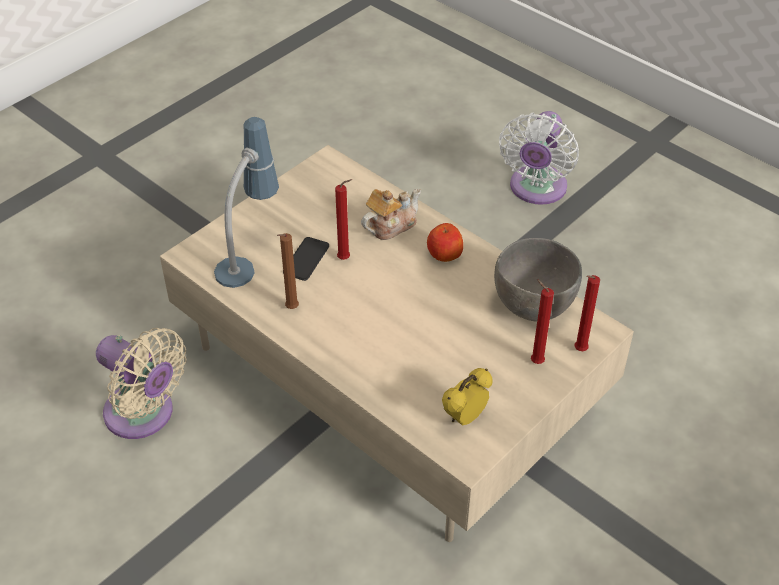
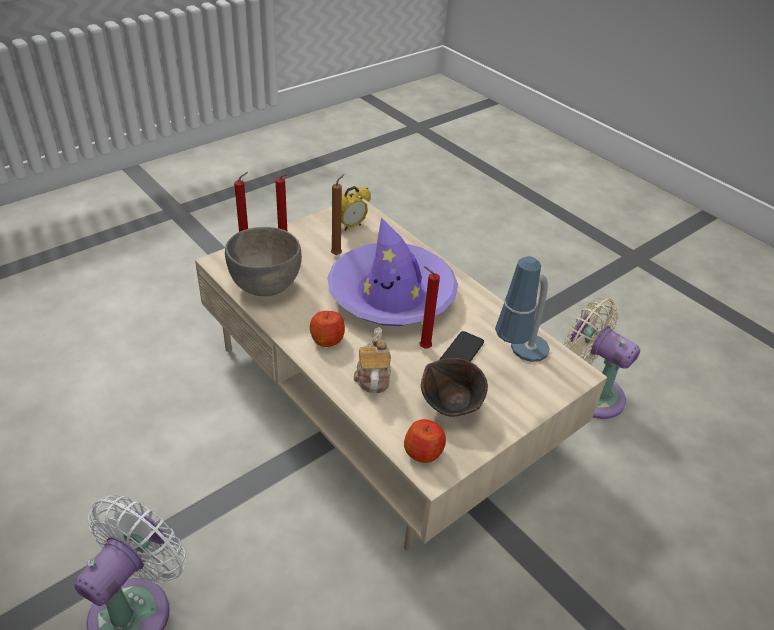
camera: 175 degrees left, 5 degrees down
(290, 309) = (475, 311): brown candle -> brown candle (337, 254)
(314, 209) = (451, 406): none -> brown bowl
(336, 172) = (423, 451): none -> apple
(388, 315) = (392, 295): none -> purple hat
(390, 225) = (372, 375): teapot -> teapot turned 120 degrees clockwise

